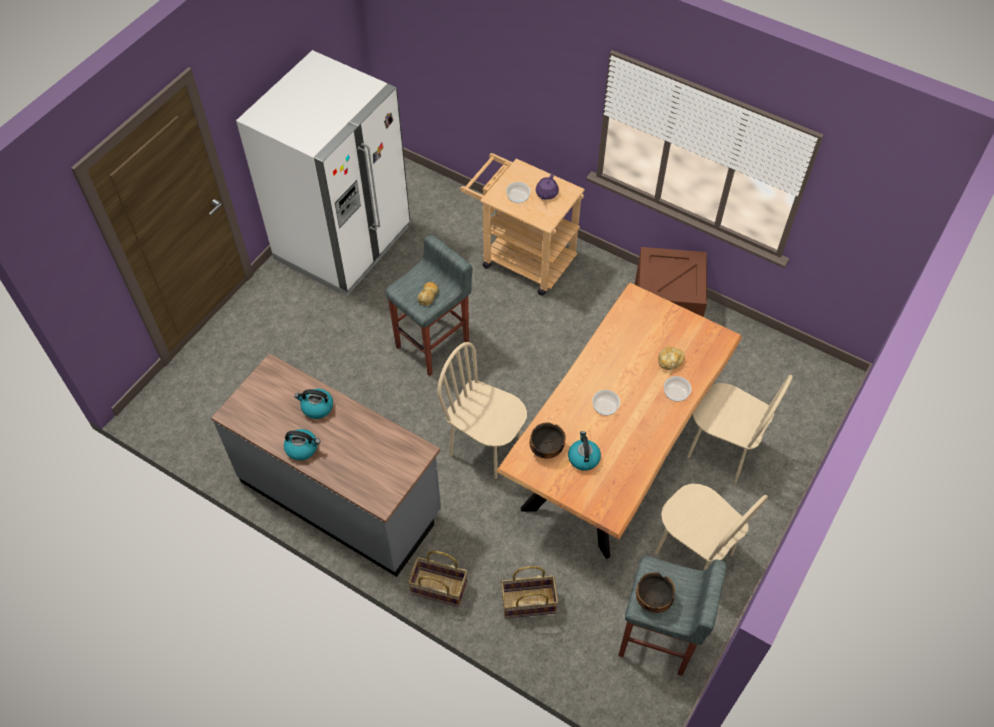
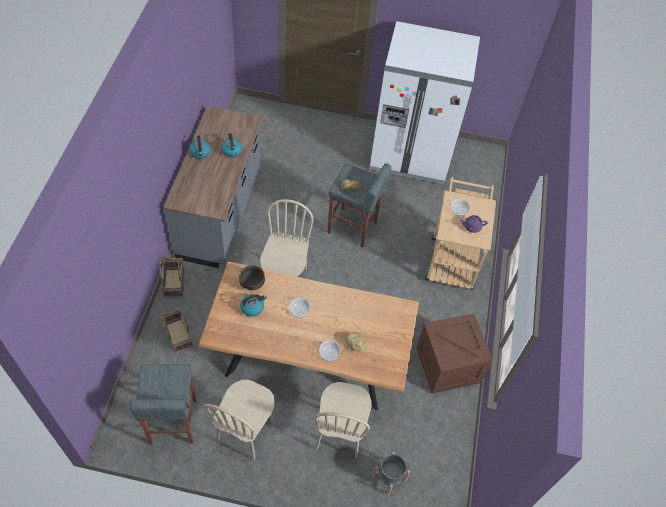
camera: 65 degrees right, 0 degrees up
(653, 599) = (157, 377): bowl -> none
(788, 419) = (389, 478): none -> grey planter

